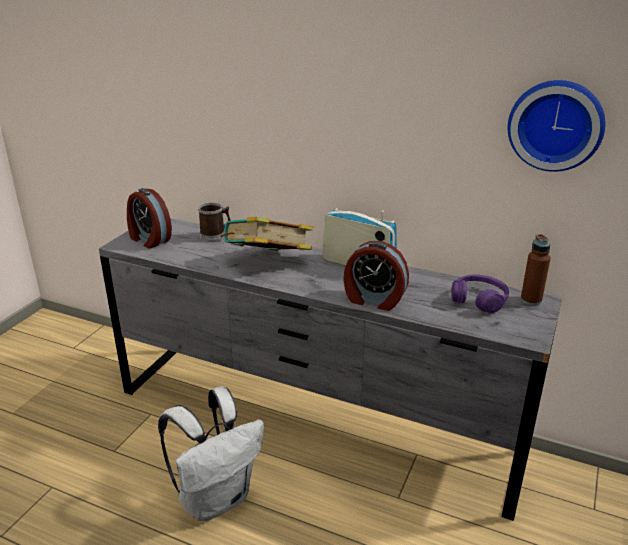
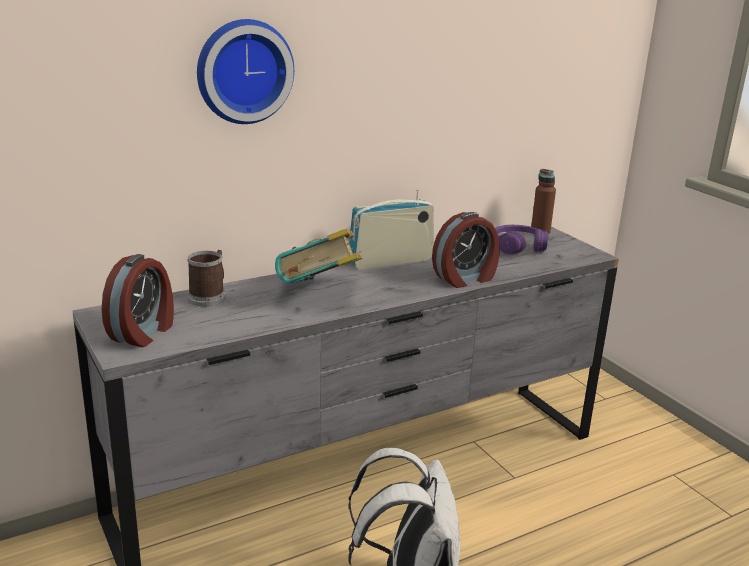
camera: 55 degrees left, 5 degrees down
(149, 239) = (143, 332): alarm clock -> alarm clock turned 60 degrees counterclockwise
(556, 124) = (535, 66): wall clock -> wall clock (243, 71)

